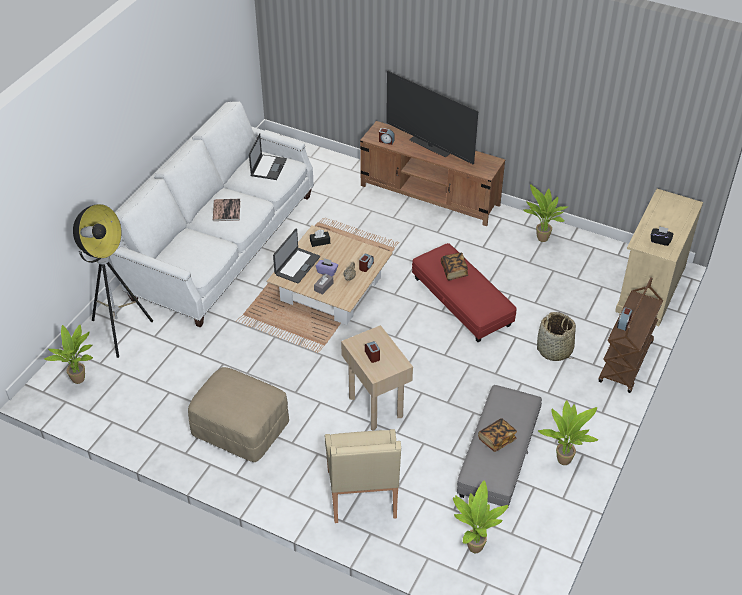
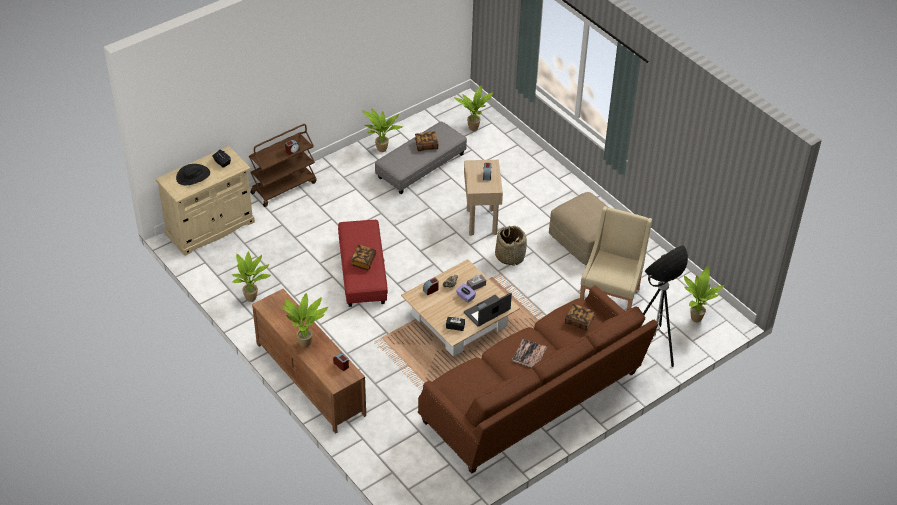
camera: 155 degrees left, 0 degrees up
(191, 254) = (579, 321): none -> book
(219, 244) = (533, 401): white sofa -> brown sofa
(268, 167) = (467, 387): laptop -> none
(363, 496) = (523, 175): beige armchair -> beige armchair (611, 297)
(429, 146) = (306, 343): television -> potted plant
(554, 350) = (325, 212): basket -> basket (510, 256)
(671, 217) = (193, 176): none -> black hat

